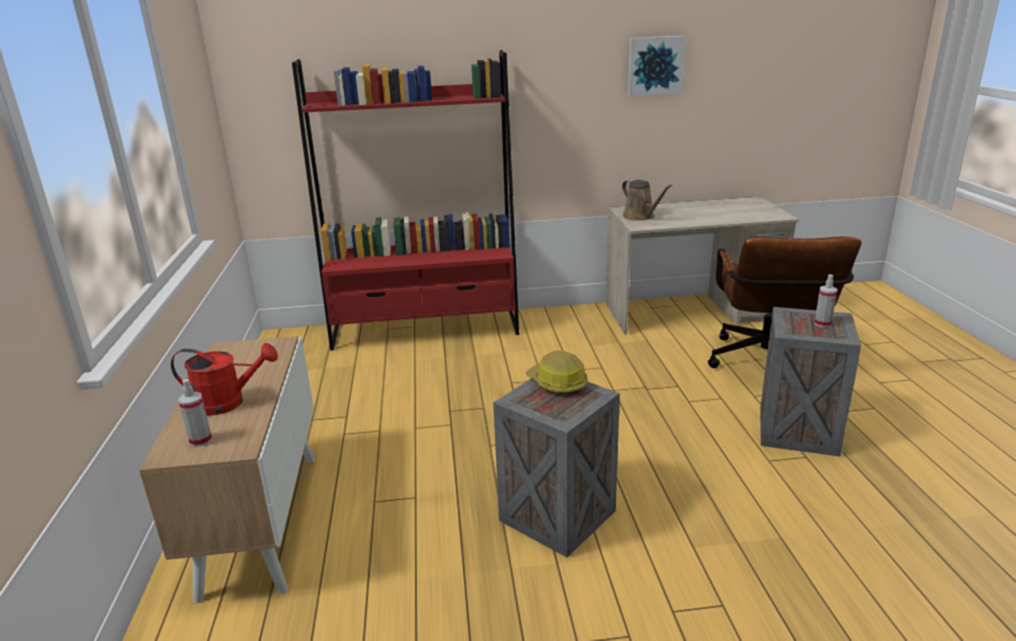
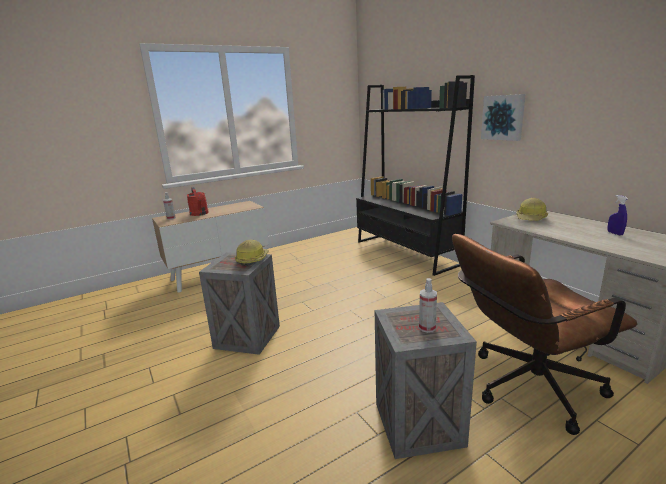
camera: 65 degrees right, 5 degrees down
(426, 330) = (405, 252): red bookcase -> black bookcase
(640, 216) = (531, 218): brown watering can -> hard hat
(655, 65) = (598, 84): picture -> picture (503, 117)
(712, 208) = (615, 233): none -> blue spray bottle

